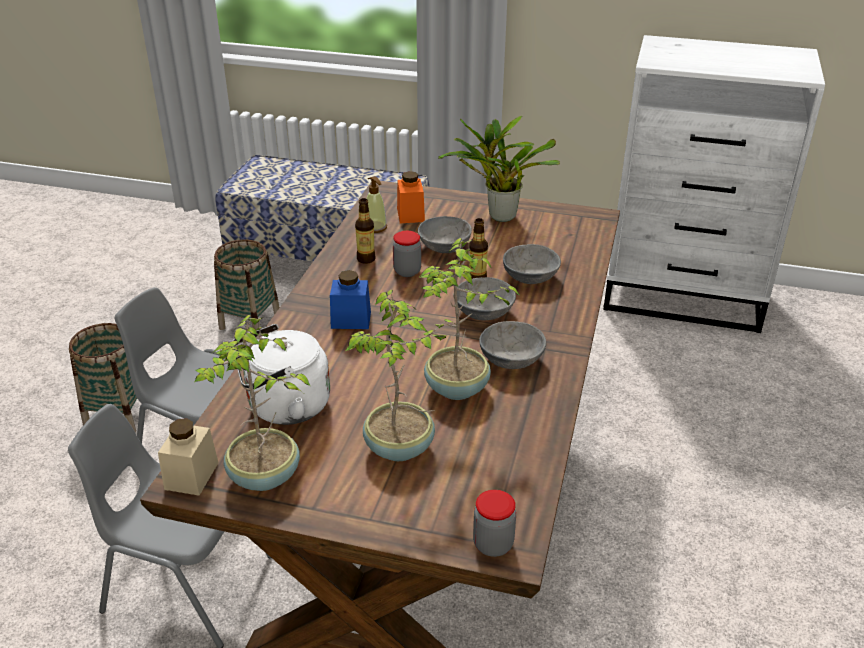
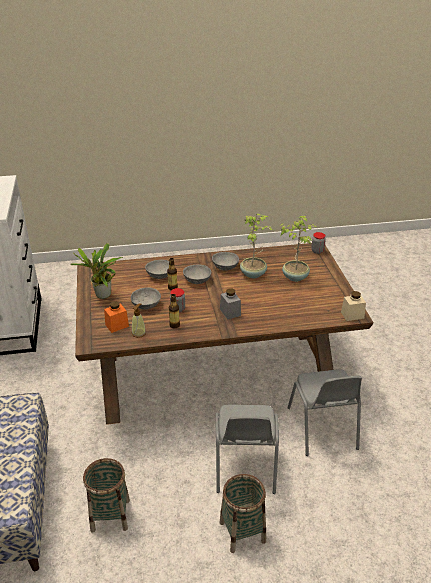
camera: 115 degrees left, 0 degrees up
(264, 477) = (336, 299): potted plant -> none
(284, 407) = (299, 309): white kettle -> none
(351, 320) = (230, 312): blue jar -> grey jar

